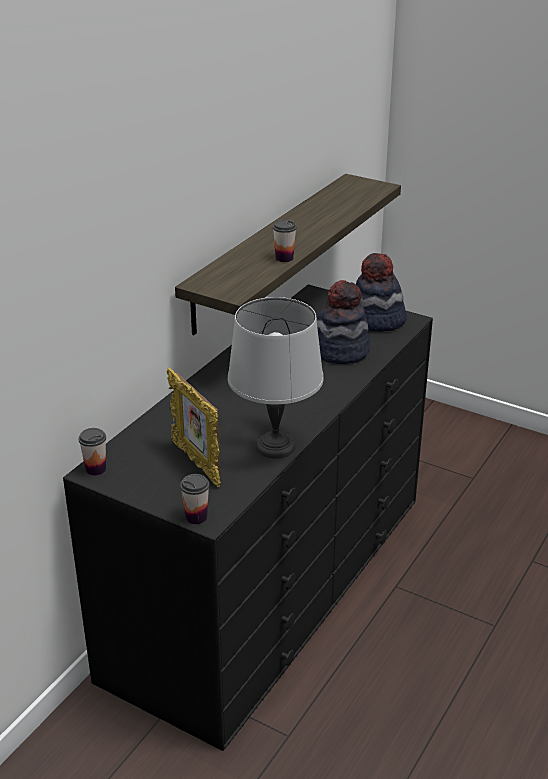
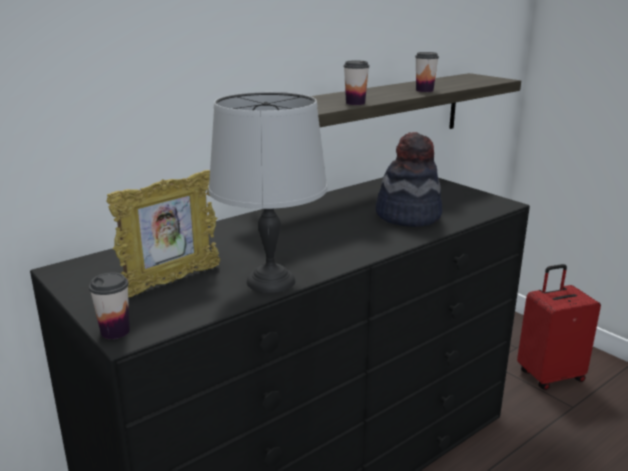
camera: 20 degrees right, 10 degrees down
(96, 469) = (67, 268): cup -> cup (424, 90)
(197, 463) = (171, 281): picture frame -> picture frame turned 120 degrees counterclockwise
(376, 321) = (464, 200): hat -> none
(445, 451) = (549, 375): none -> red suitcase

